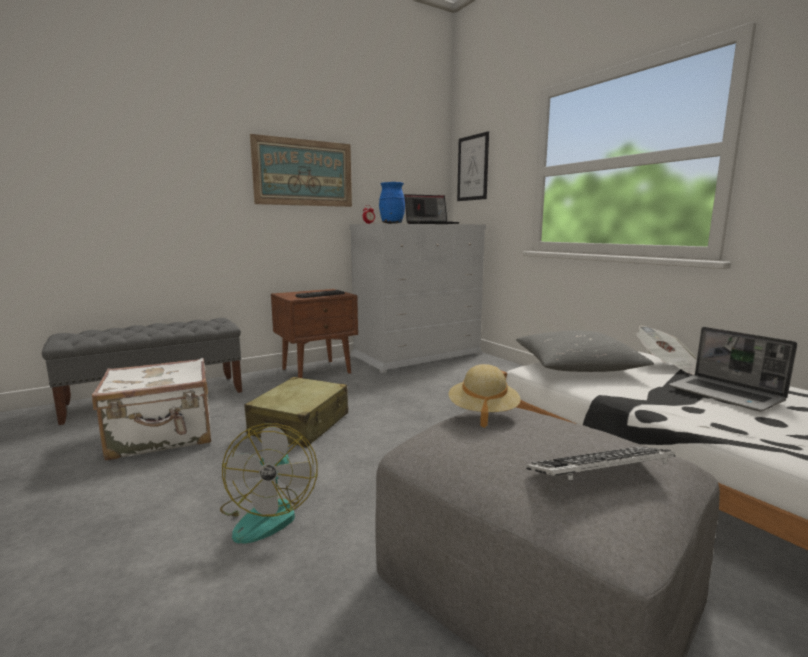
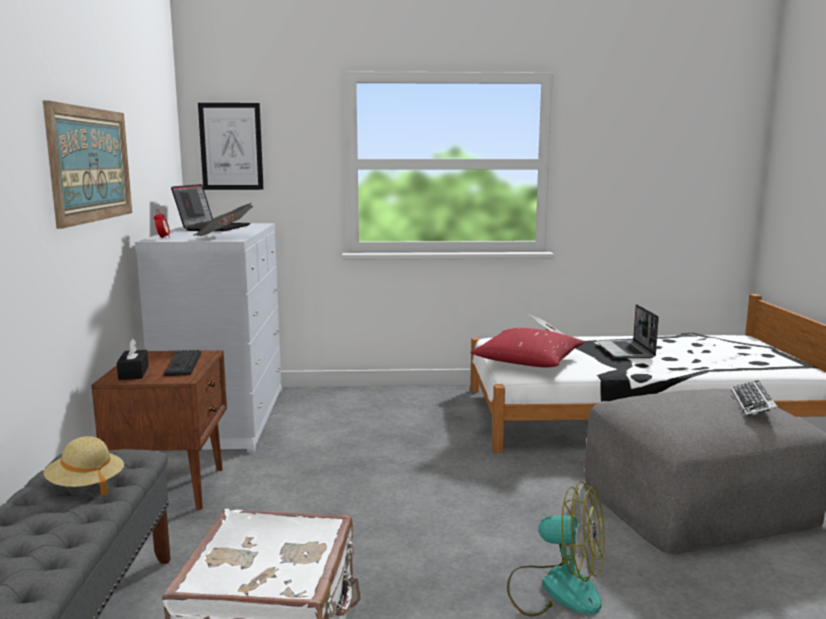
camera: 60 degrees left, 0 degrees up
(295, 293) = (133, 373): none -> black tissue box
(300, 425) = (359, 535): beige suitcase -> none
(391, 223) = (224, 237): blue vase -> newspaper
(483, 412) = (651, 404): beige hat -> beige hat (86, 485)
(576, 366) = (527, 362): grey pillow -> red pillow
(726, 395) = (626, 351): laptop -> laptop turned 90 degrees clockwise

